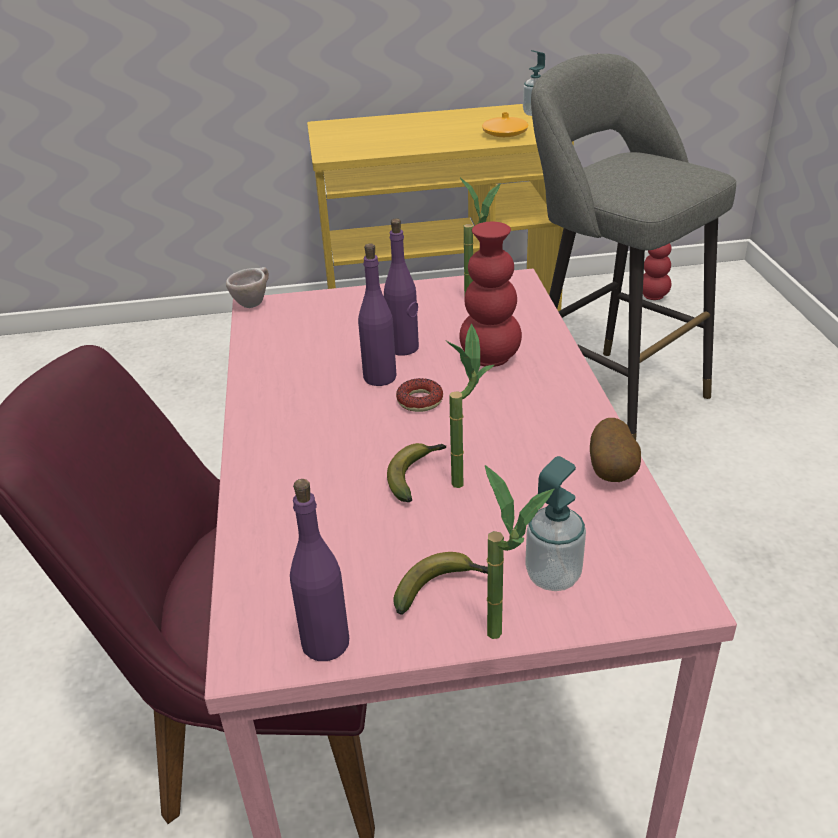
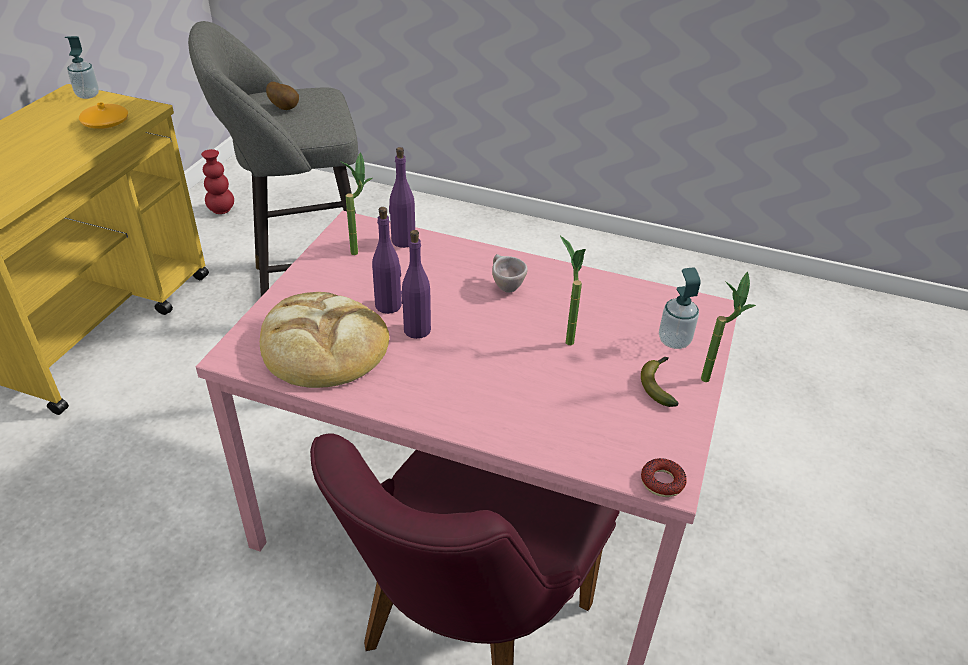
camera: 65 degrees left, 5 degrees up
(253, 302) = (221, 356): beige cup -> beige cup (504, 286)
(308, 339) = (323, 345): none -> bread
(325, 642) = (677, 446): purple bottle -> purple bottle (403, 241)
(416, 475) = (547, 356): banana -> none
(419, 401) = (465, 323): donut -> donut (662, 482)
(490, 358) = (443, 275): red vase -> none
(613, 472) = (603, 283): potato -> potato (285, 108)

